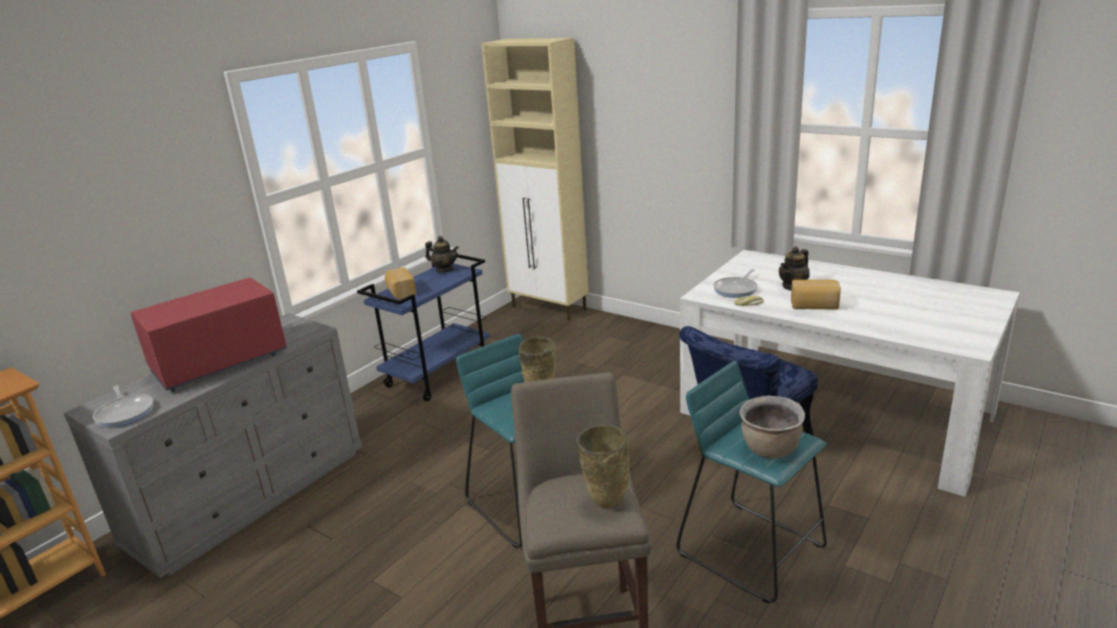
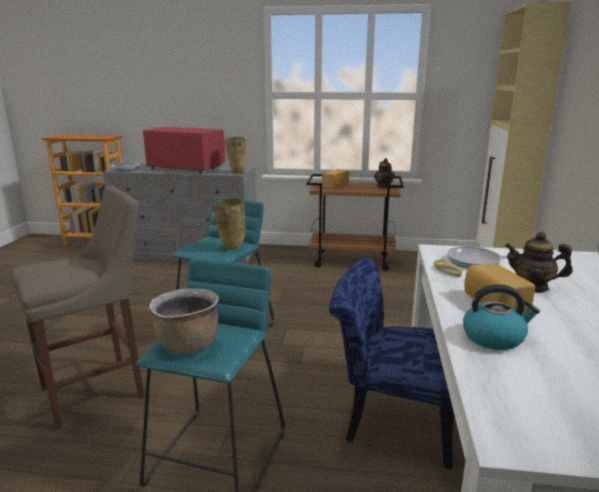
camera: 60 degrees right, 5 degrees down
(438, 373) = (352, 260): blue cart -> brown cart
(605, 503) = (54, 277): beige vase -> beige vase (236, 172)
(863, 320) = (494, 337): none -> kettle

